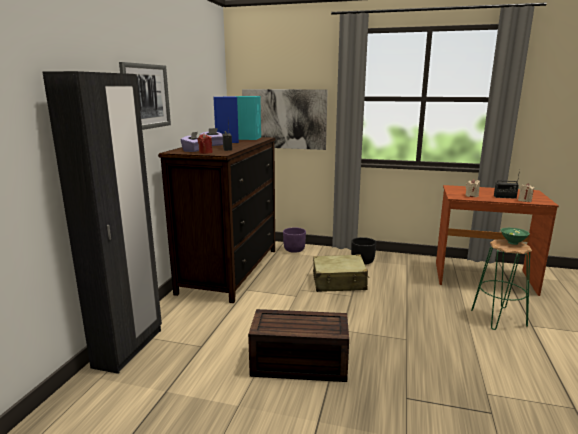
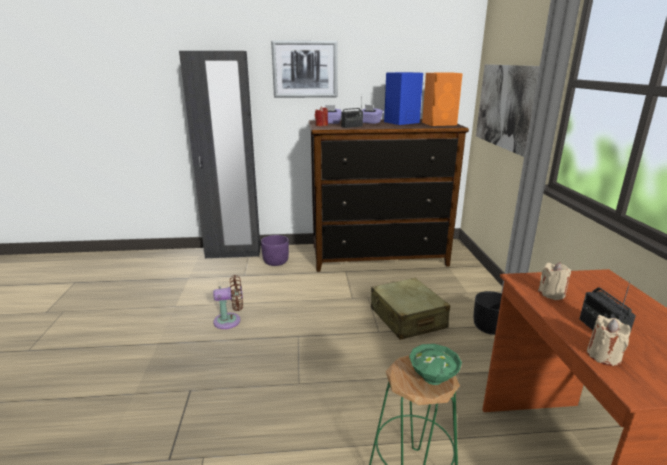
camera: 70 degrees right, 5 degrees up
(248, 138) = (440, 123): turquoise speaker -> orange speaker
(294, 249) = (467, 275): purple planter -> purple planter (276, 262)
(297, 364) = (230, 321): brown storage box -> brown fan

